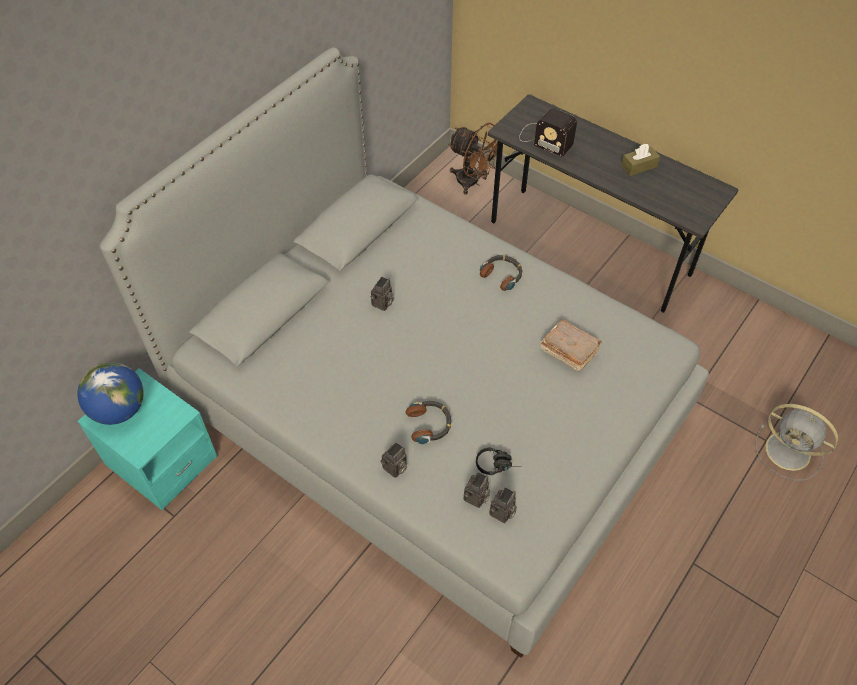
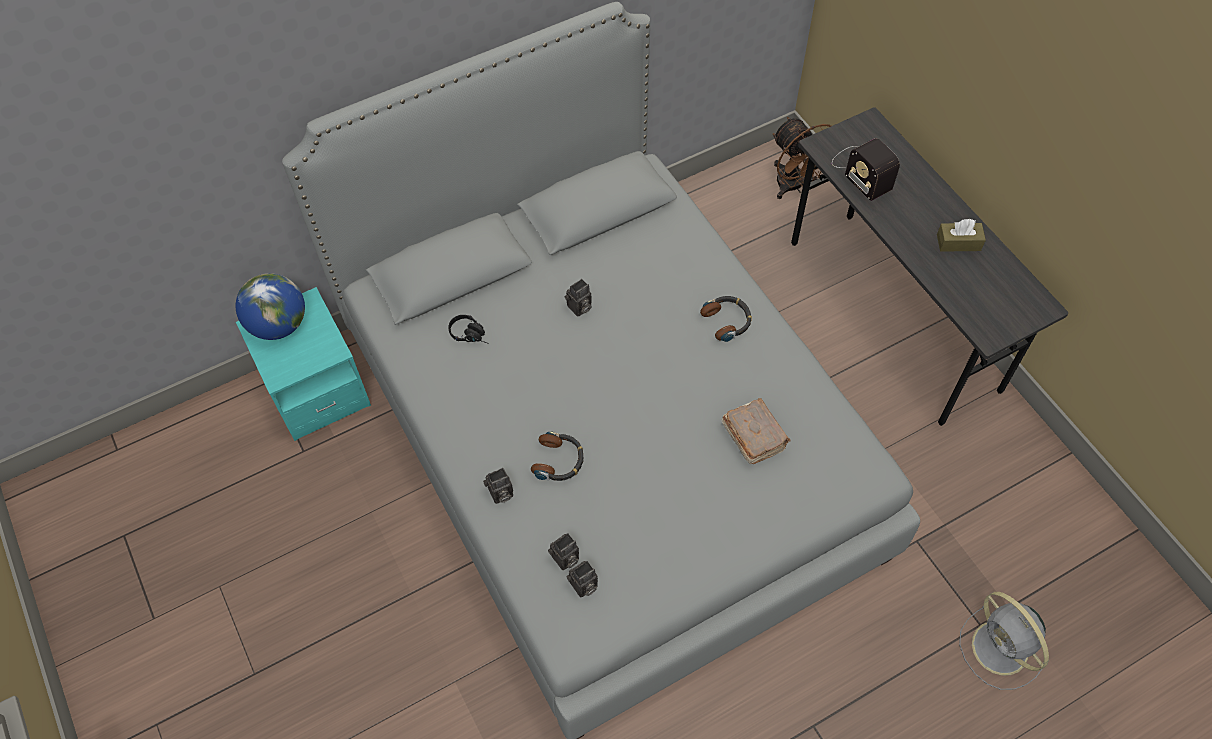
camera: 25 degrees right, 5 degrees up
(497, 464) = (606, 532): black headphones -> black headphones (471, 335)

